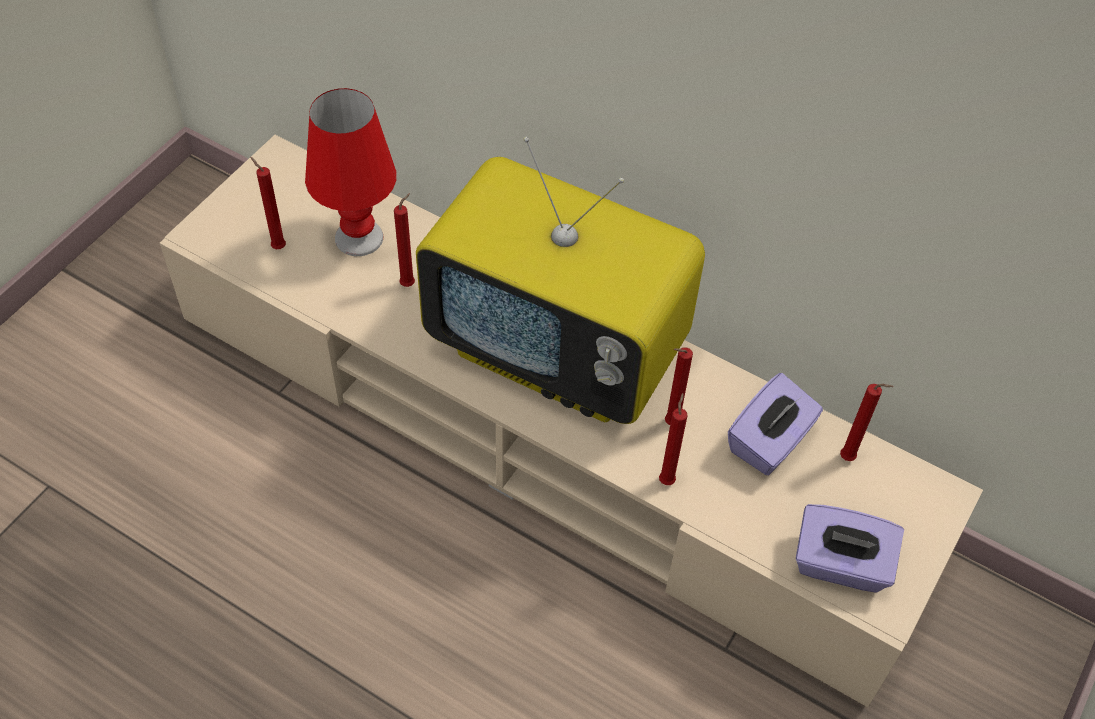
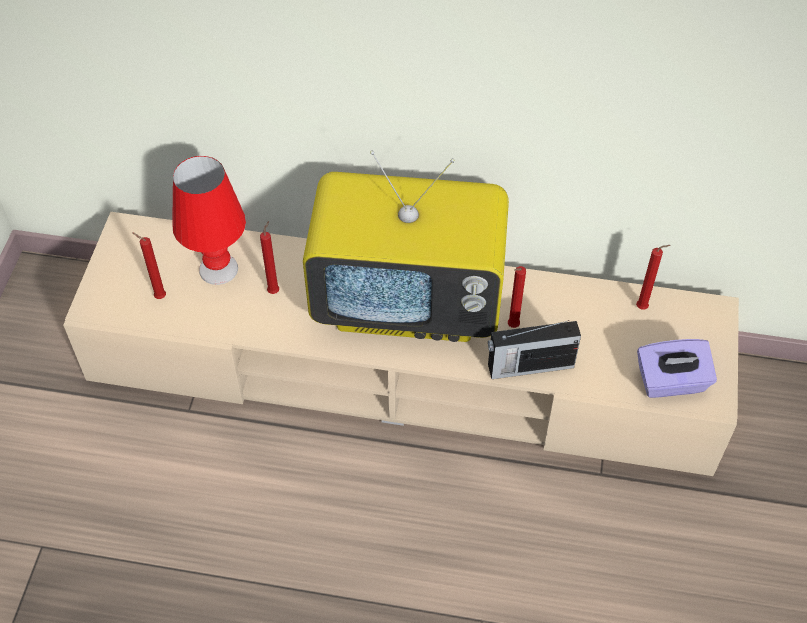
camera: 20 degrees left, 0 degrees up
(667, 479) = (529, 366): red candle -> radio
(769, 442) = (585, 315): purple tissue box -> none

